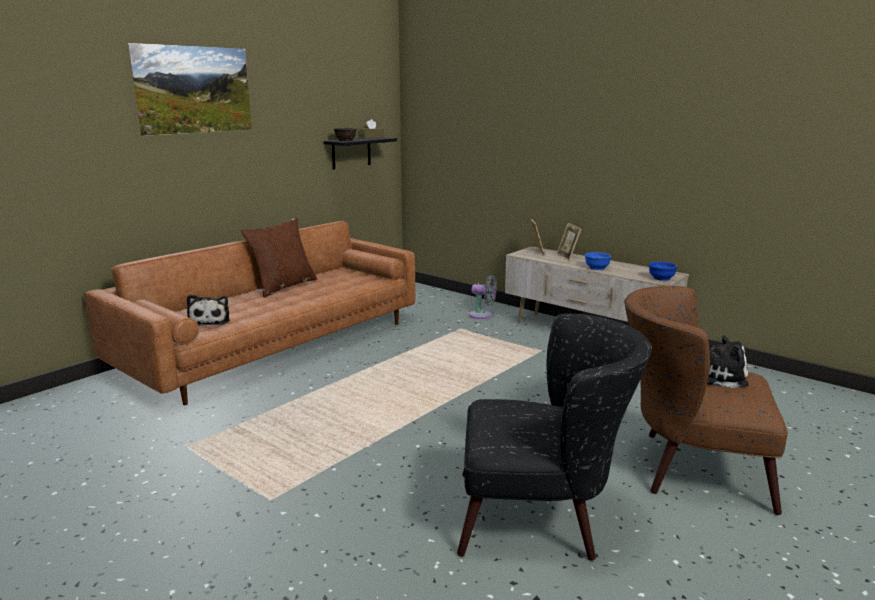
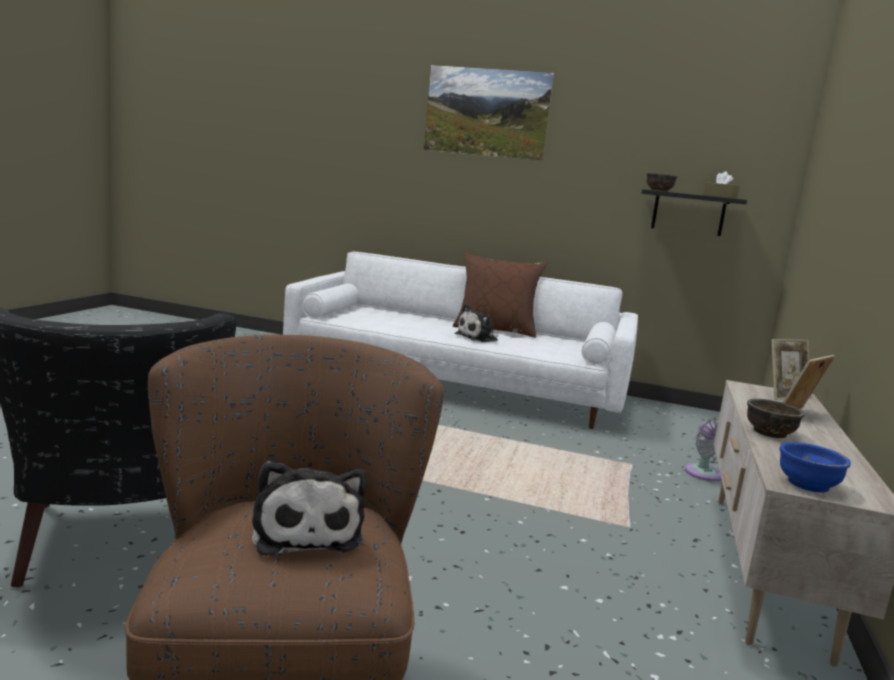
camera: 65 degrees right, 5 degrees down
(210, 321) = (371, 318): plush toy -> plush toy (478, 338)
(274, 345) = (457, 385): brown sofa -> white sofa
(596, 268) = (769, 433): blue bowl -> brown bowl

